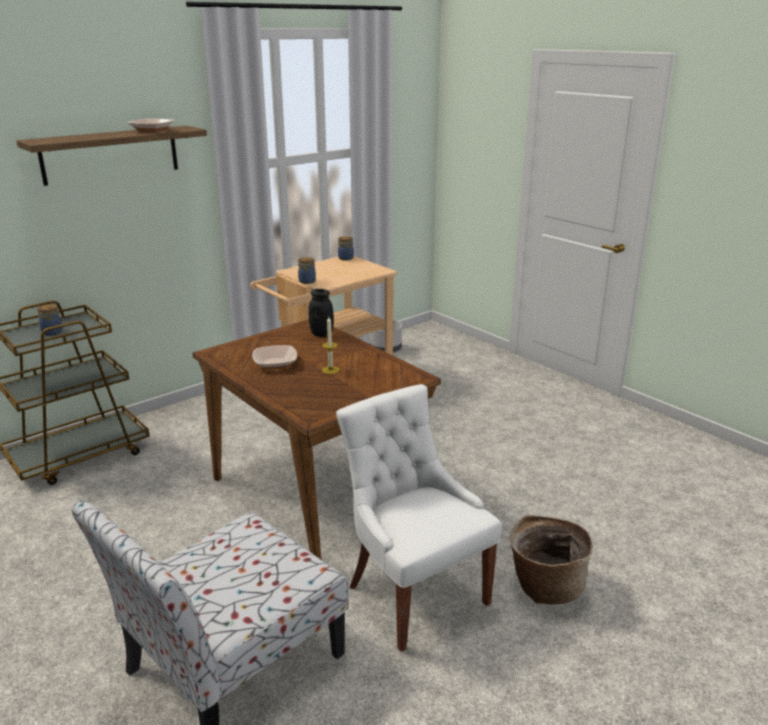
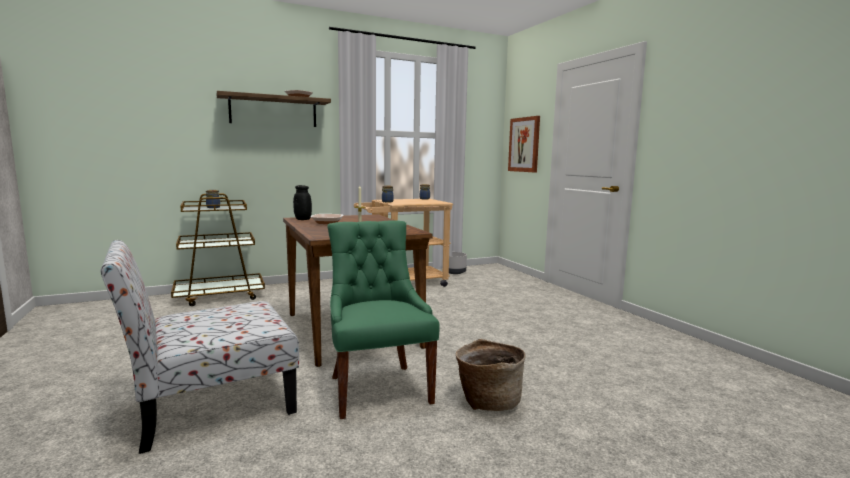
camera: 15 degrees right, 15 degrees down
(321, 334) = (373, 218): black jar -> black jar (303, 219)
(414, 593) = (378, 388): white chair -> green chair
(475, 159) = (524, 144): none -> picture

